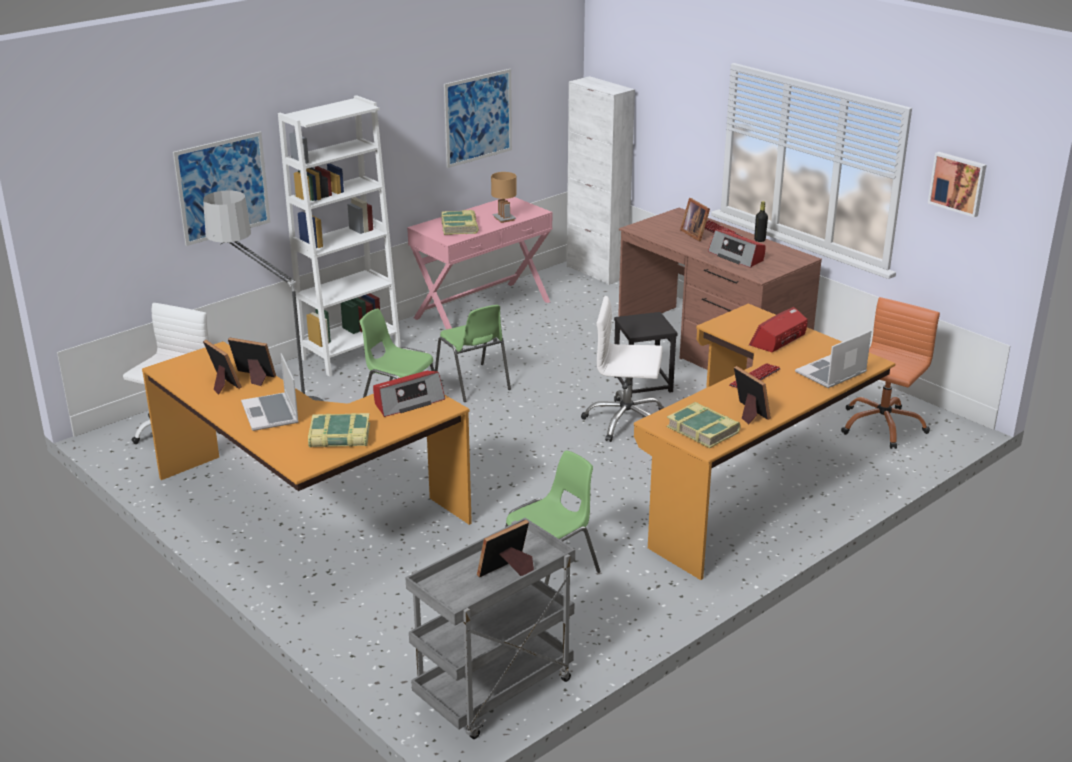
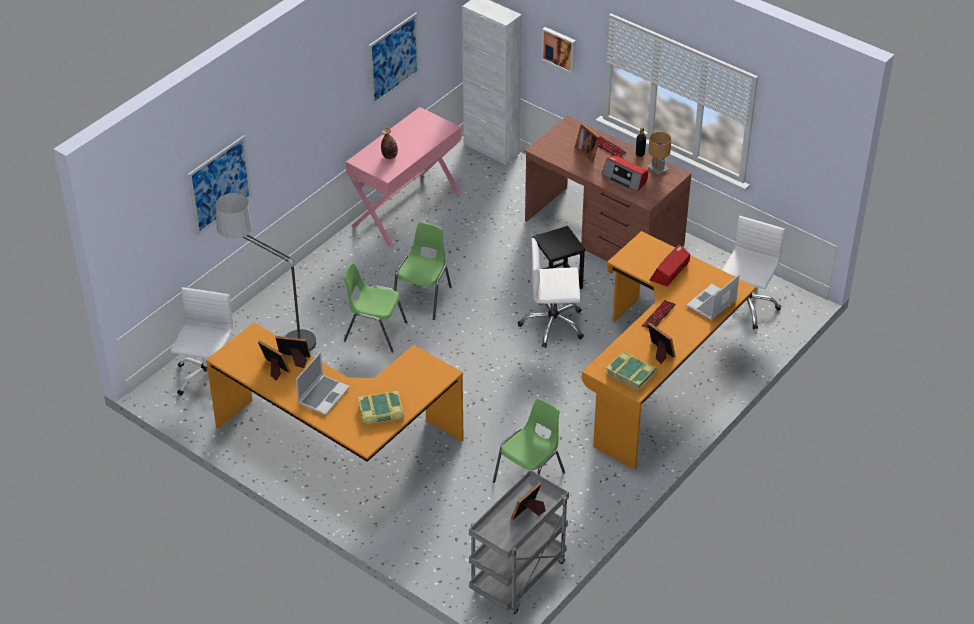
camera: 10 degrees left, 15 degrees up
(271, 413) = (323, 395): laptop -> laptop turned 120 degrees counterclockwise
(351, 354) = (314, 275): white bookcase -> none
(408, 402) = (417, 371): radio -> none
(460, 227) = (390, 156): book -> bottle
(473, 383) = (423, 297): green chair -> green chair turned 120 degrees counterclockwise
(503, 219) = (423, 141): brown table lamp -> brown table lamp (657, 169)
(881, 426) = (745, 306): orange office chair -> white office chair
(958, 183) = (795, 134): picture -> picture (559, 49)

